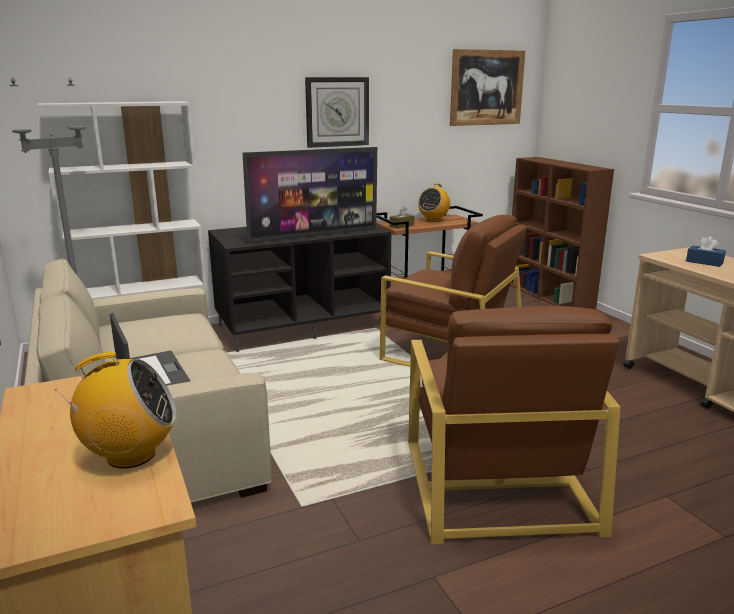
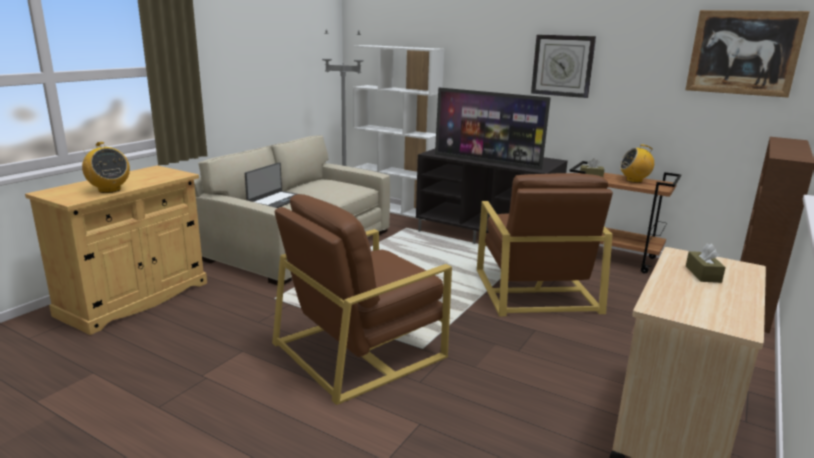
camera: 55 degrees right, 0 degrees up
(704, 262) = (703, 274): blue tissue box -> brown tissue box

